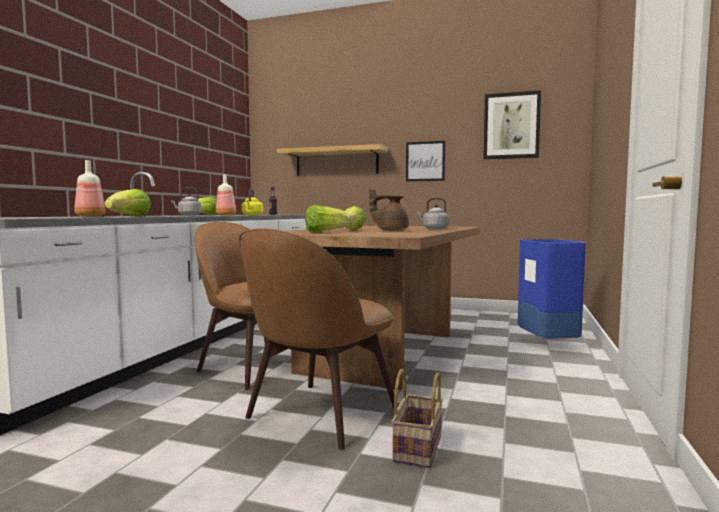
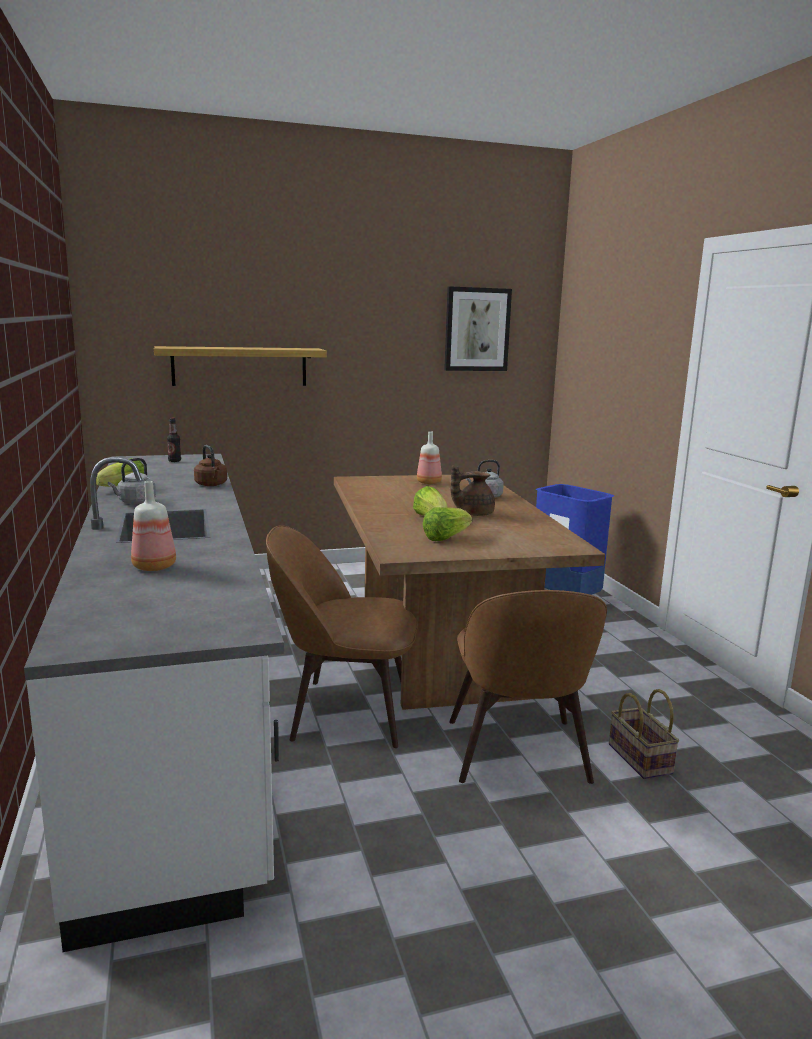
camera: 35 degrees left, 10 degrees up
(130, 216) = (233, 561): lettuce -> none
(226, 215) = (191, 494): bottle -> bottle (429, 482)
(252, 215) = (211, 485): yellow kettle -> brown kettle
(425, 161) = (371, 370): picture -> none

